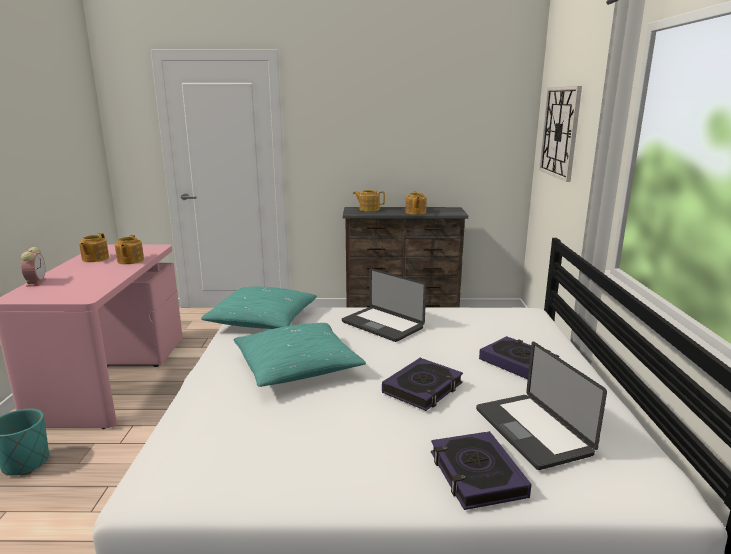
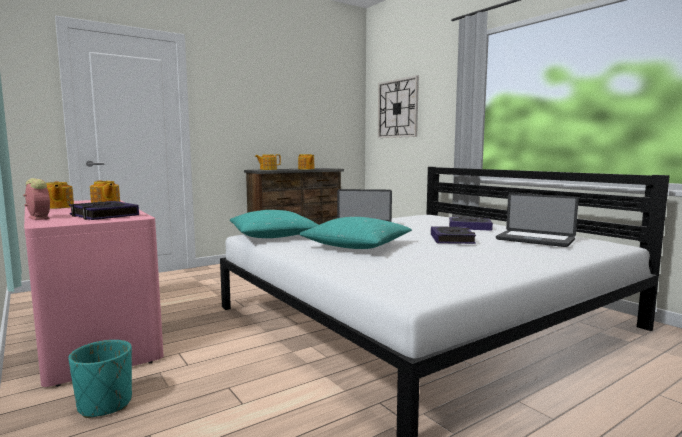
camera: 35 degrees left, 10 degrees down
(476, 475) = (547, 254): book -> book (103, 215)

